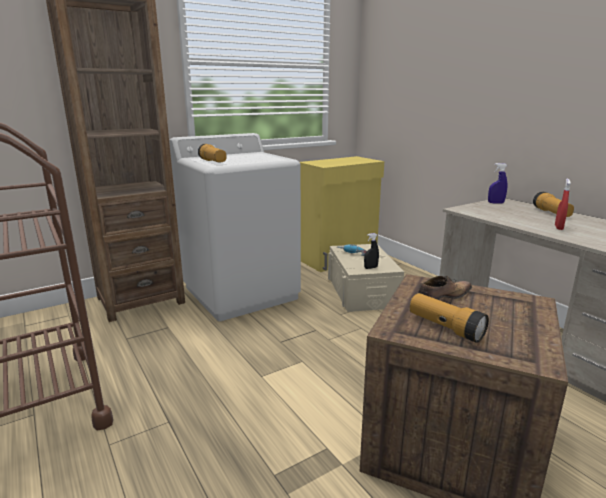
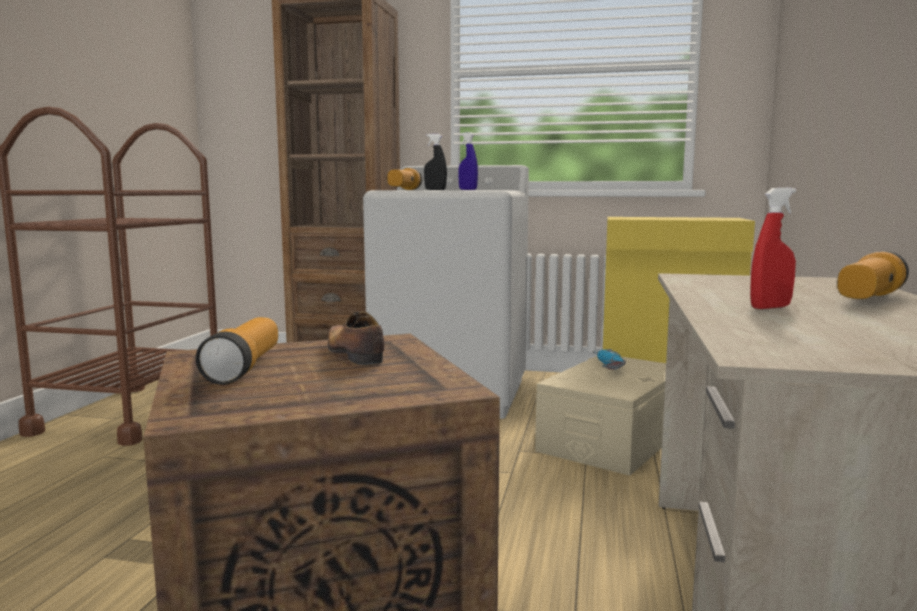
camera: 45 degrees right, 10 degrees down
(370, 268) = (590, 385): black spray bottle -> black spray bottle (435, 190)
(443, 297) = (353, 354): shoe -> shoe turned 135 degrees counterclockwise
(495, 203) = (806, 279): blue spray bottle -> blue spray bottle (467, 189)

